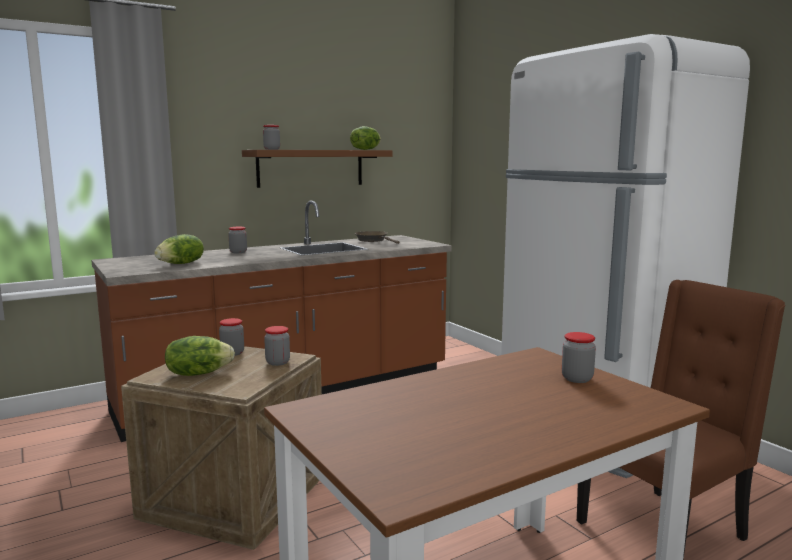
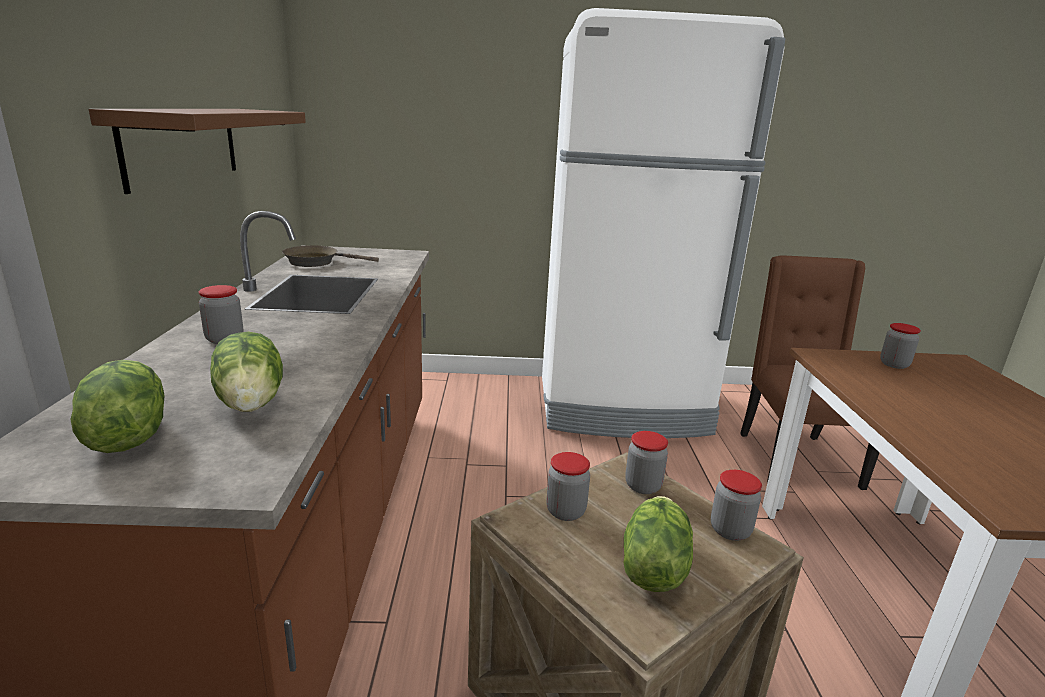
camera: 60 degrees left, 10 degrees up
(272, 149) = (167, 110): jar -> jar (730, 530)
(365, 149) = (267, 110): lettuce -> lettuce (126, 436)

